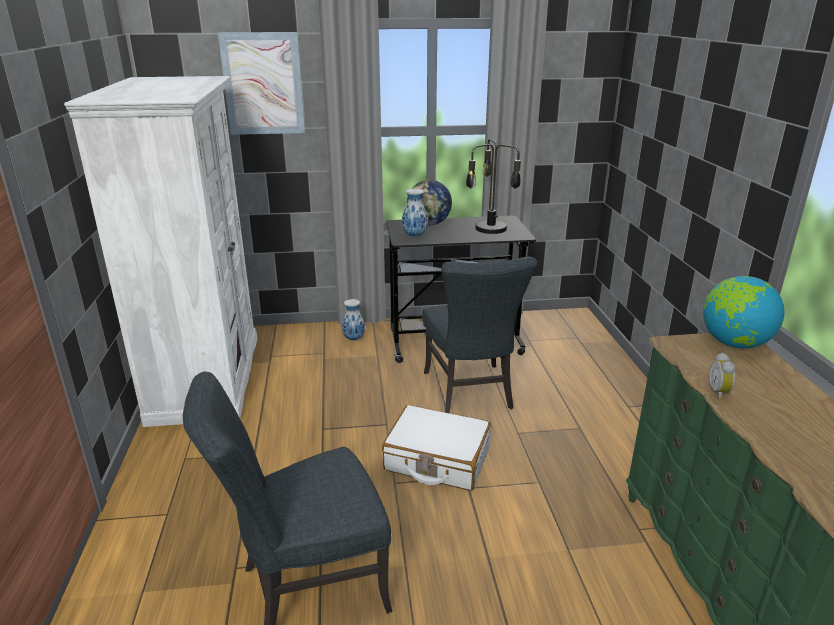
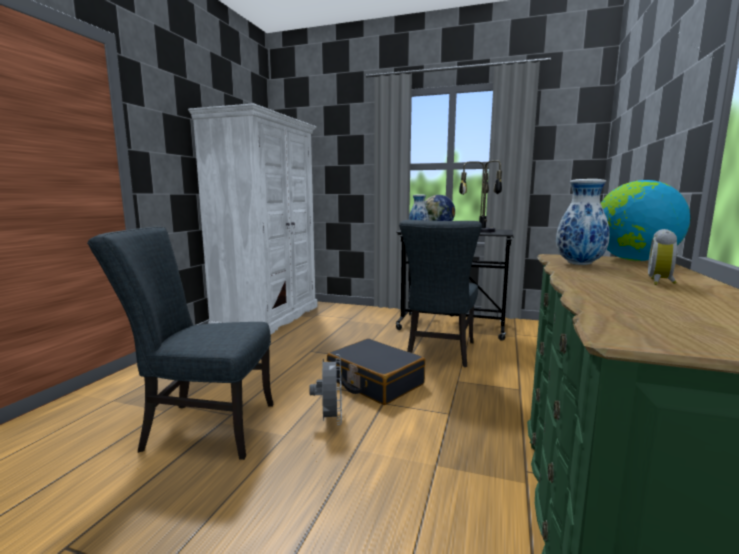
camera: 25 degrees right, 15 degrees down
(263, 84) = (340, 135): picture -> none
(354, 338) = (378, 315): vase -> vase (579, 264)
(434, 529) = (330, 420): none -> grey fan
(437, 459) = (374, 382): white suitcase -> black suitcase
(719, 393) = (571, 272): alarm clock -> alarm clock (661, 282)

